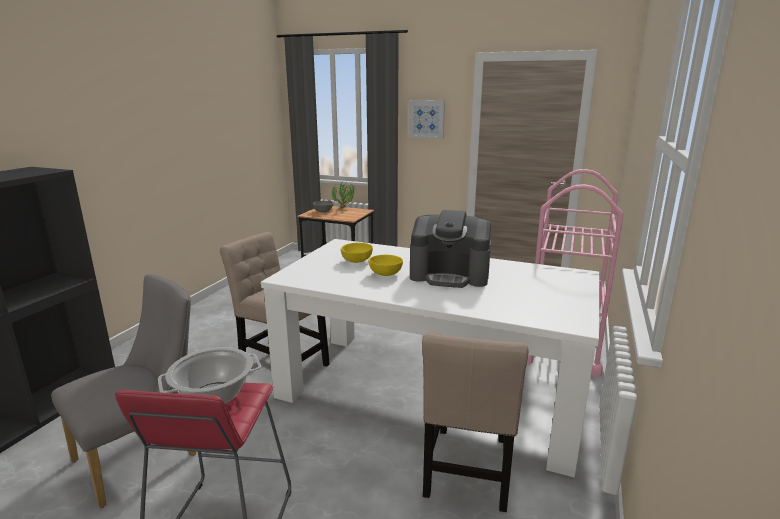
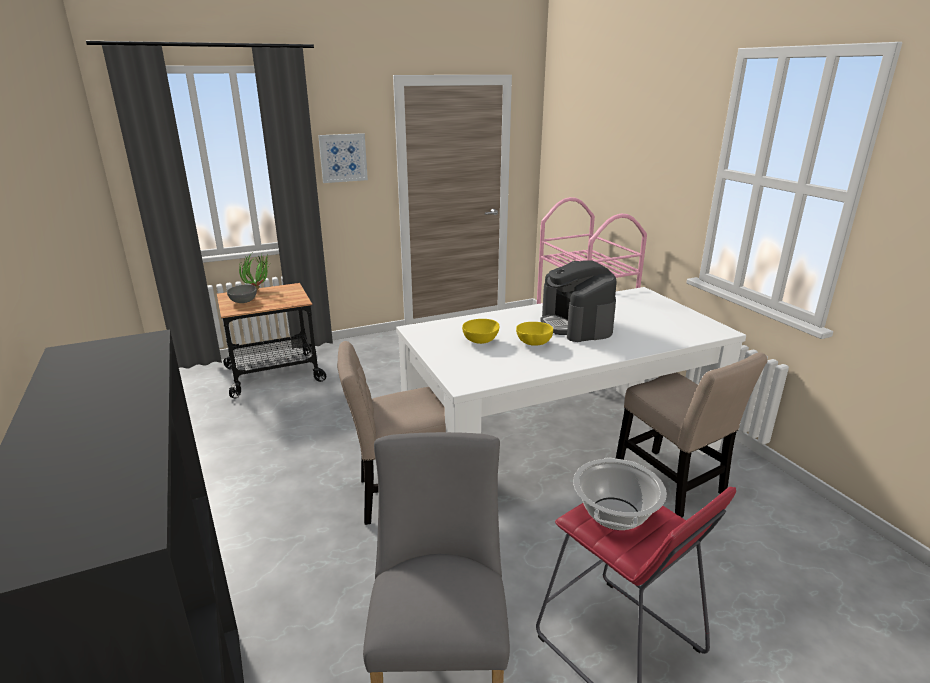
camera: 45 degrees left, 5 degrees up
(450, 275) = (576, 325): coffee machine -> coffee machine turned 105 degrees clockwise

